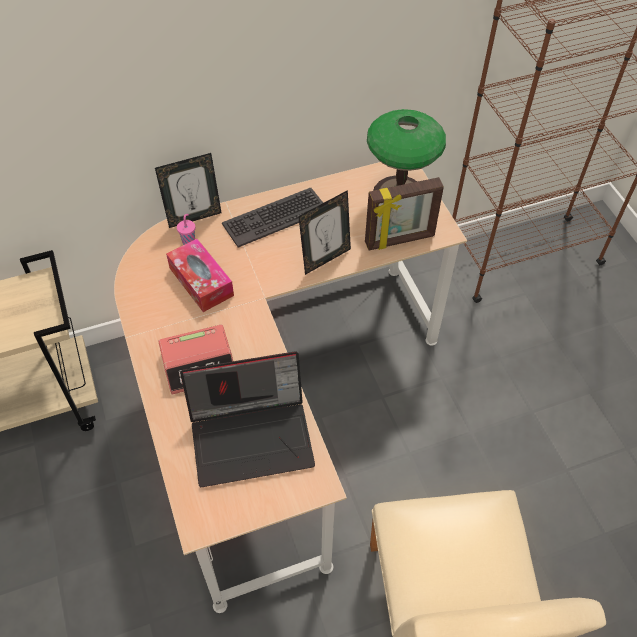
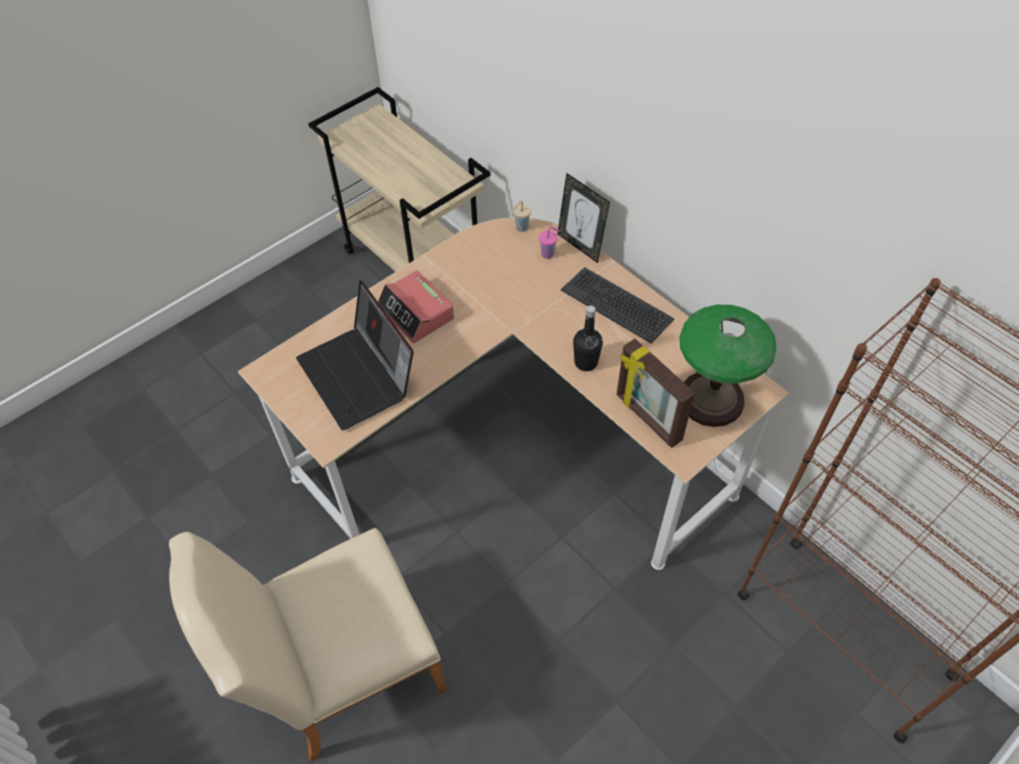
camera: 70 degrees right, 0 degrees up
(143, 250) = (521, 228): none -> beige cup
(201, 281) = (507, 280): tissue box -> none
(325, 258) = (586, 362): picture frame -> black bottle

